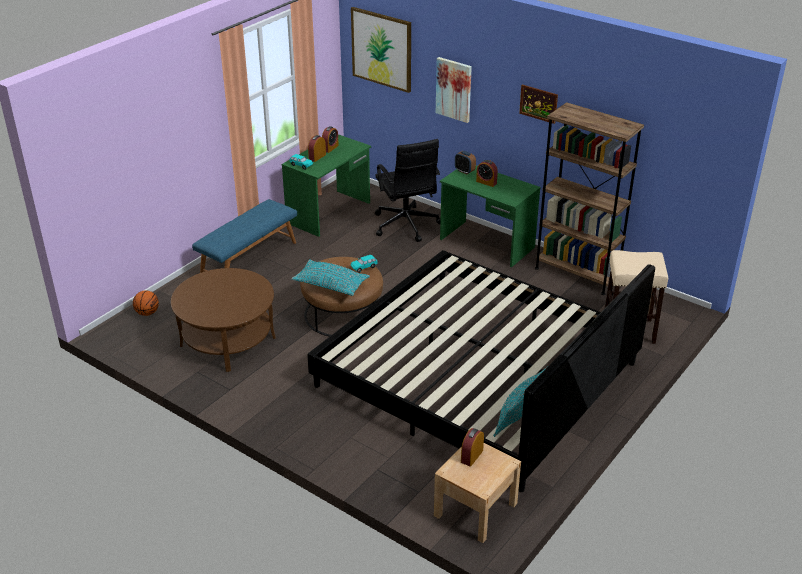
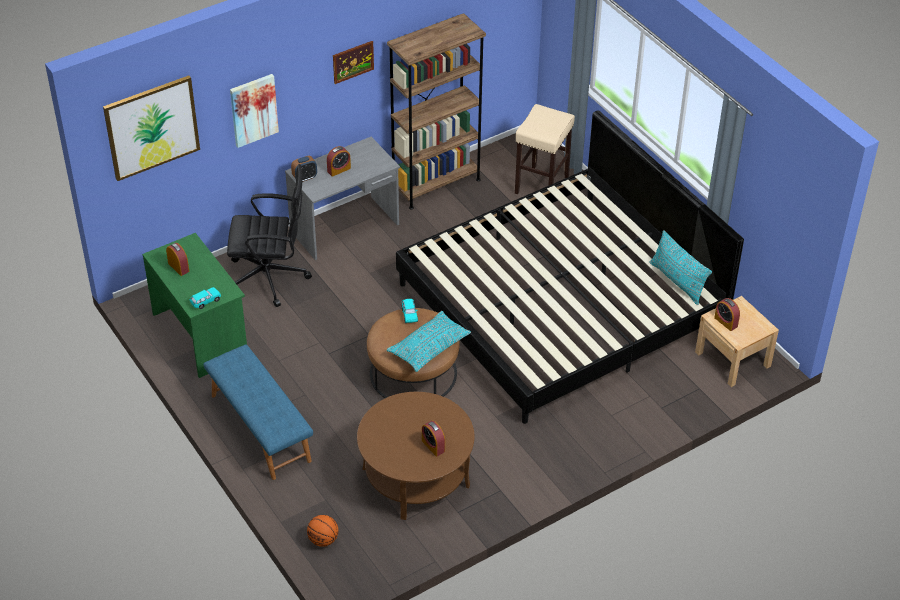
camera: 70 degrees left, 10 degrees up
(317, 157) = (194, 283): alarm clock -> alarm clock (433, 446)
(486, 244) = (345, 228): green desk -> grey desk

